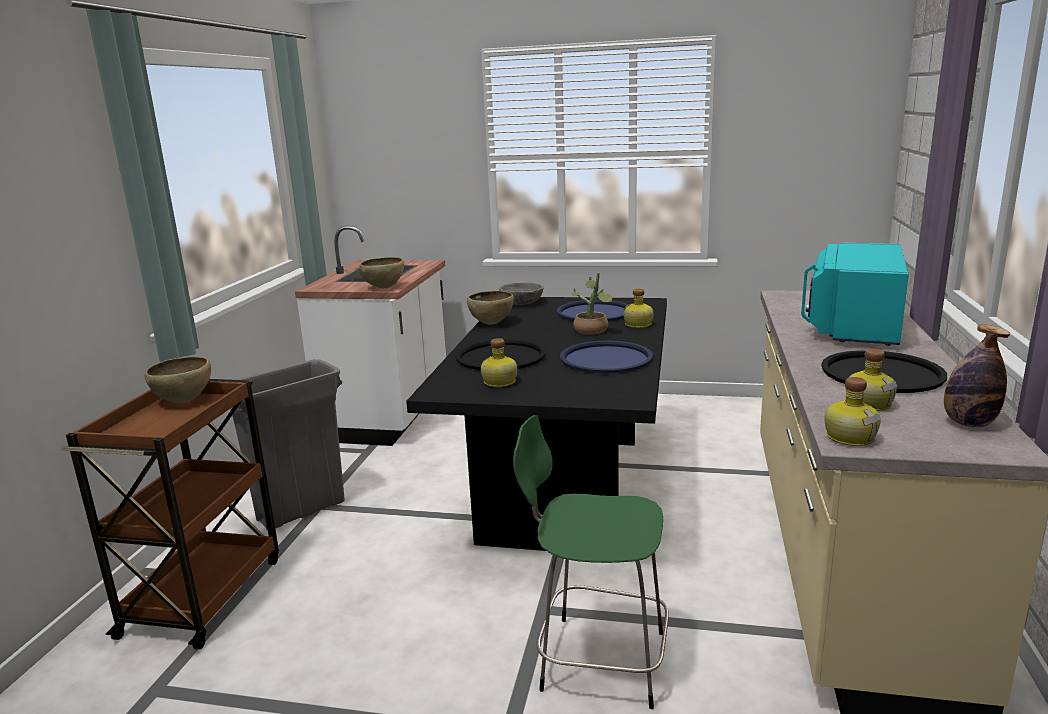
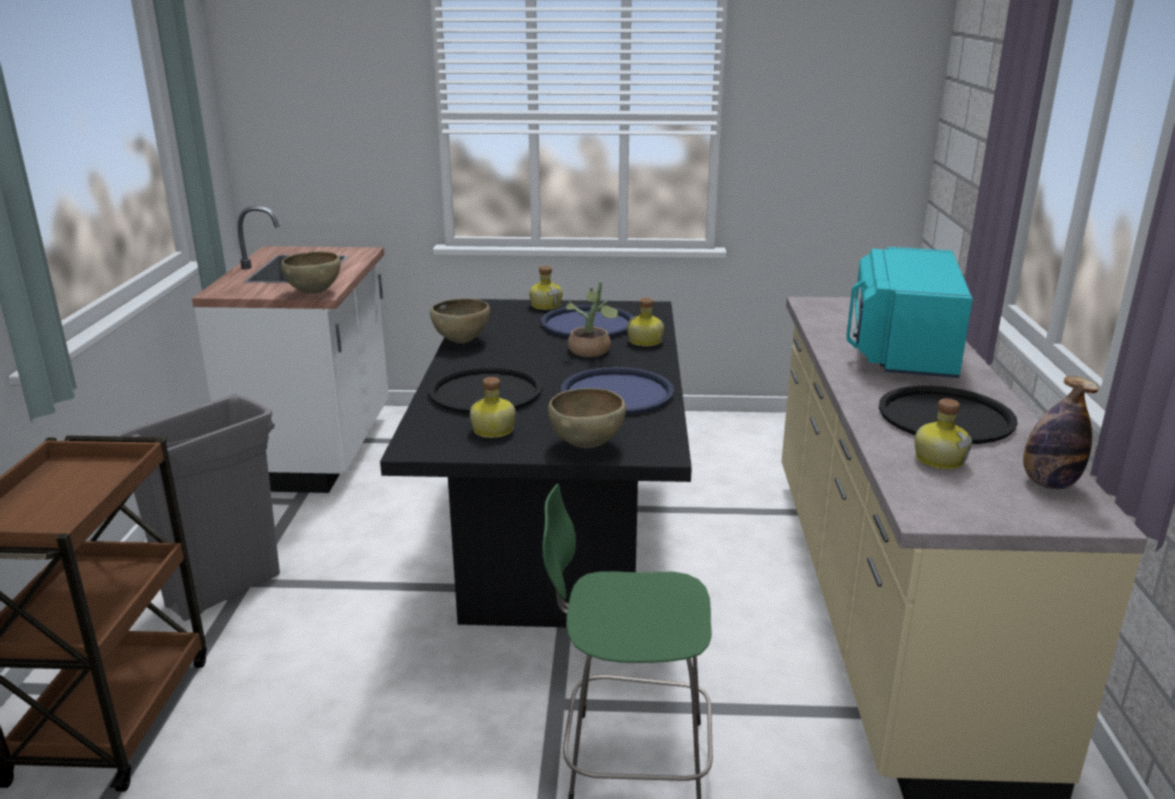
camera: 10 degrees left, 5 degrees up
(184, 400) = (76, 470): brown bowl -> brown bowl (587, 445)
(521, 303) = (492, 309): grey bowl -> none
(850, 437) = (928, 506): bottle -> bottle (546, 305)

